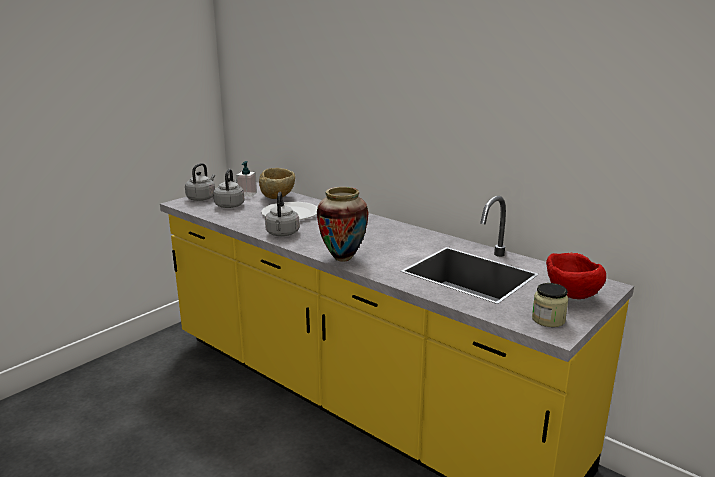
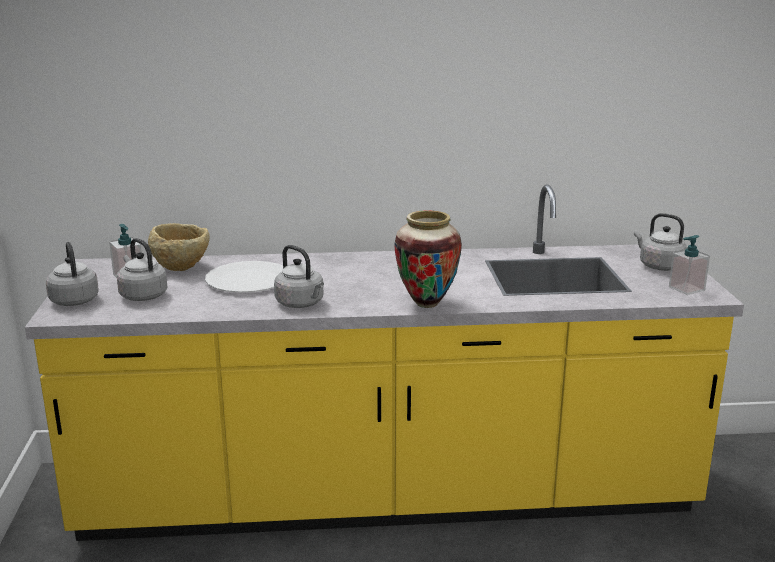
camera: 45 degrees left, 0 degrees up
(548, 319) = (686, 289): jar -> soap dispenser
(571, 296) = (658, 266): red bowl -> grey kettle

